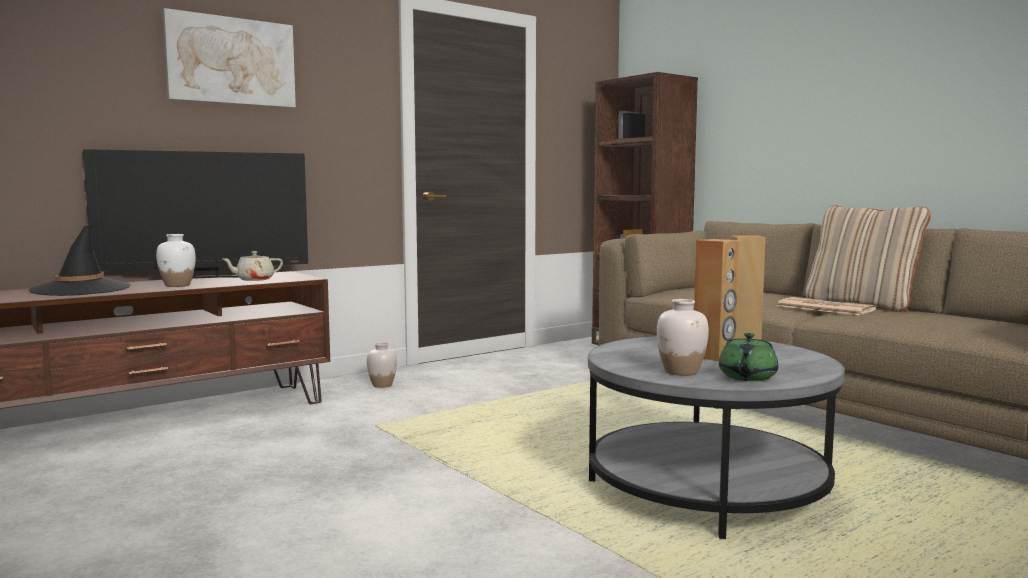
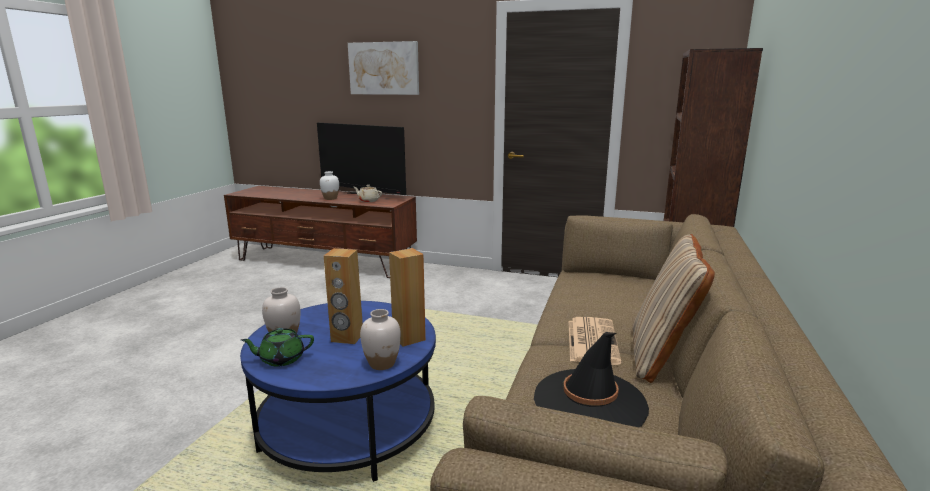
camera: 55 degrees right, 10 degrees up
(81, 289) = (301, 193): black hat -> black hat (589, 402)
(382, 385) = (442, 279): white vase -> white vase (382, 364)
(707, 488) = (348, 426): grey coffee table -> blue coffee table

